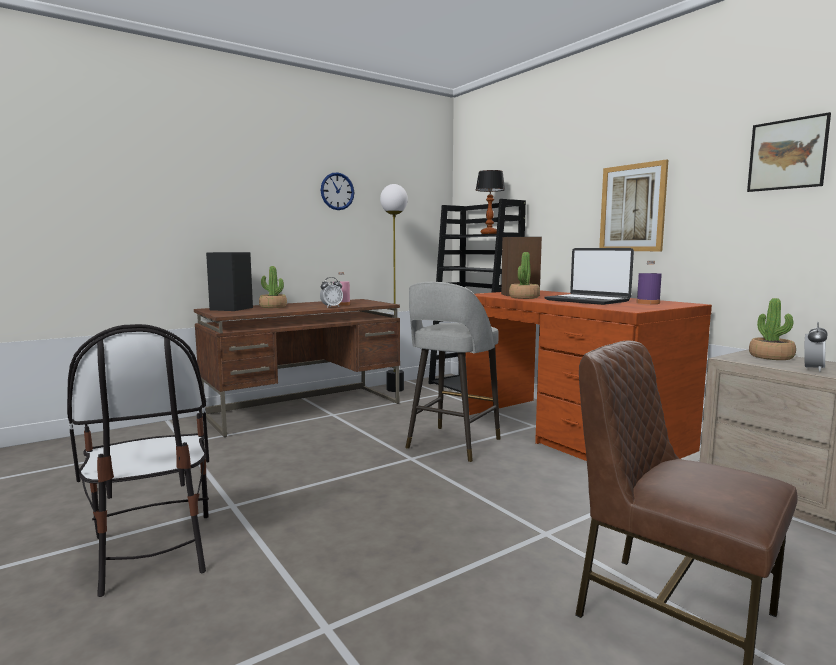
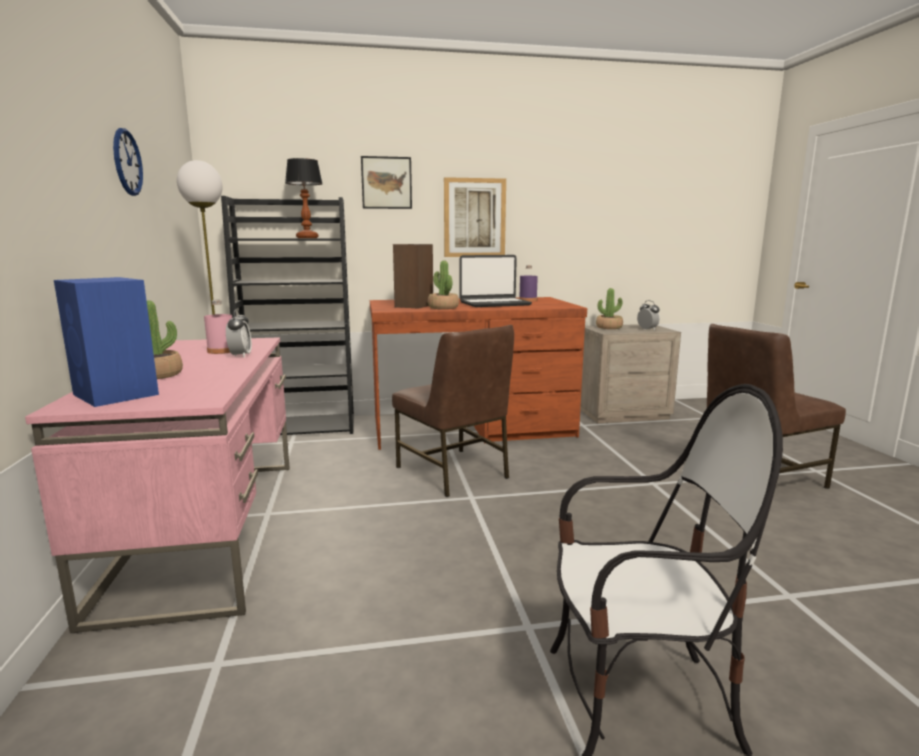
camera: 65 degrees left, 5 degrees up
(231, 309) = (116, 395): black speaker -> blue speaker
(305, 409) = (209, 529): brown desk -> pink desk
(452, 444) = (453, 472): grey stool -> brown chair
(787, 154) = (590, 188): picture -> picture (386, 183)

